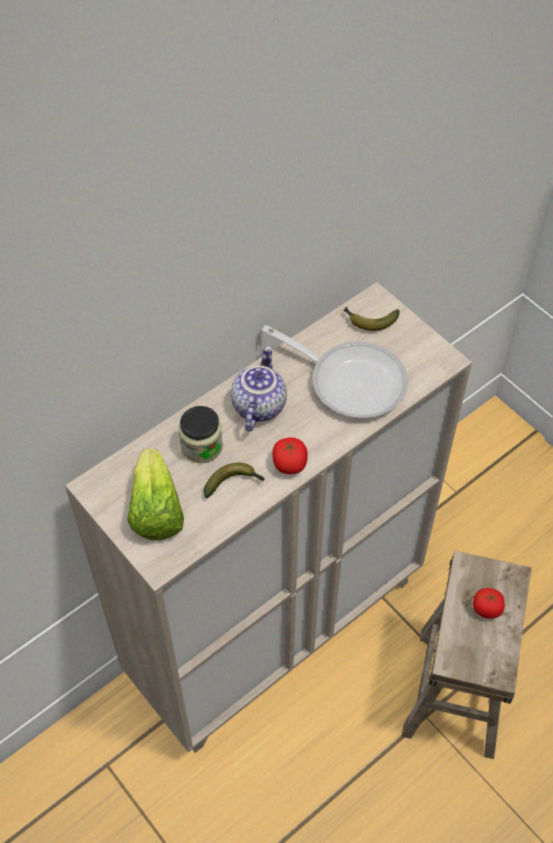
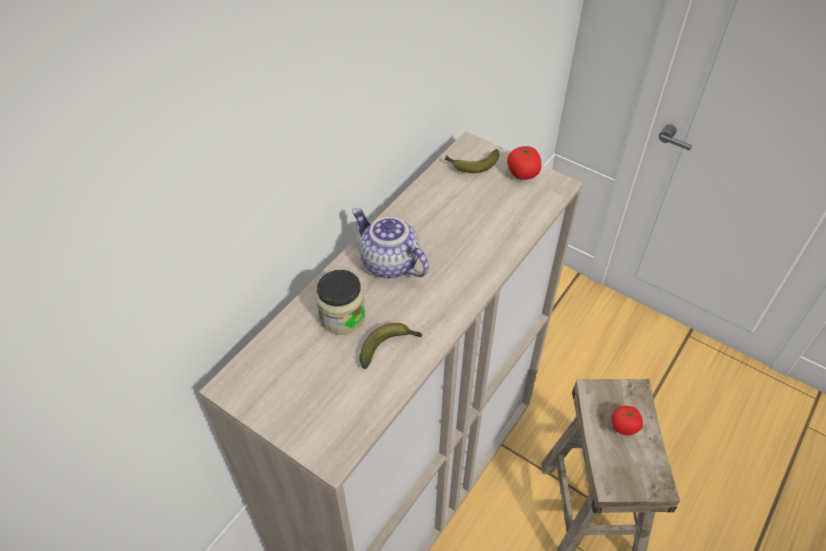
camera: 15 degrees left, 5 degrees down
(156, 510) = (311, 395): lettuce -> none
(257, 405) = (388, 264): teapot -> teapot turned 45 degrees counterclockwise
(289, 464) = (442, 314): tomato -> tomato (522, 174)
(350, 380) = (474, 222): frying pan -> none

